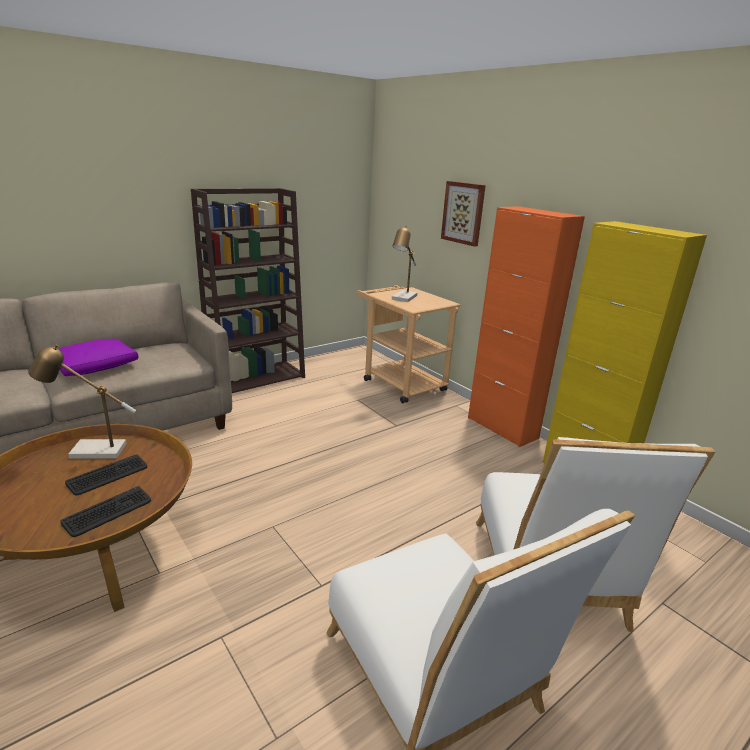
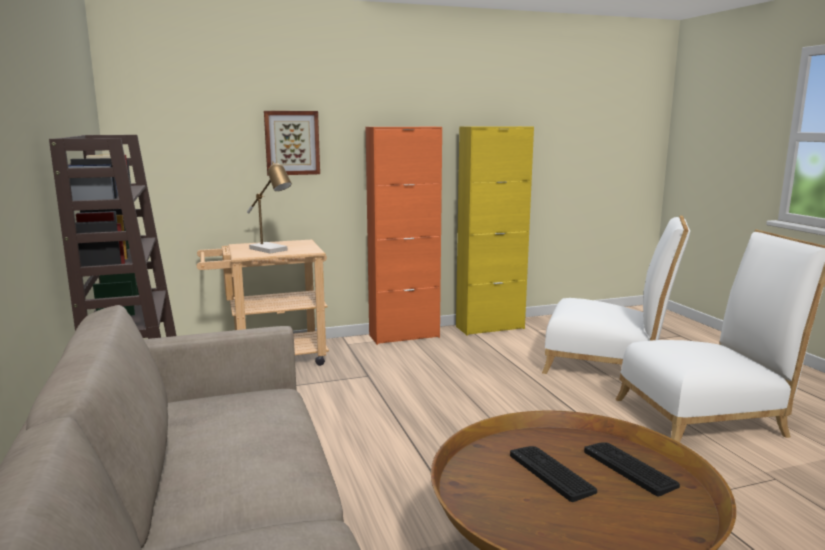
camera: 70 degrees left, 10 degrees down
(90, 451) = (486, 490): table lamp -> none
(95, 366) = (239, 462): purple pillow -> none

